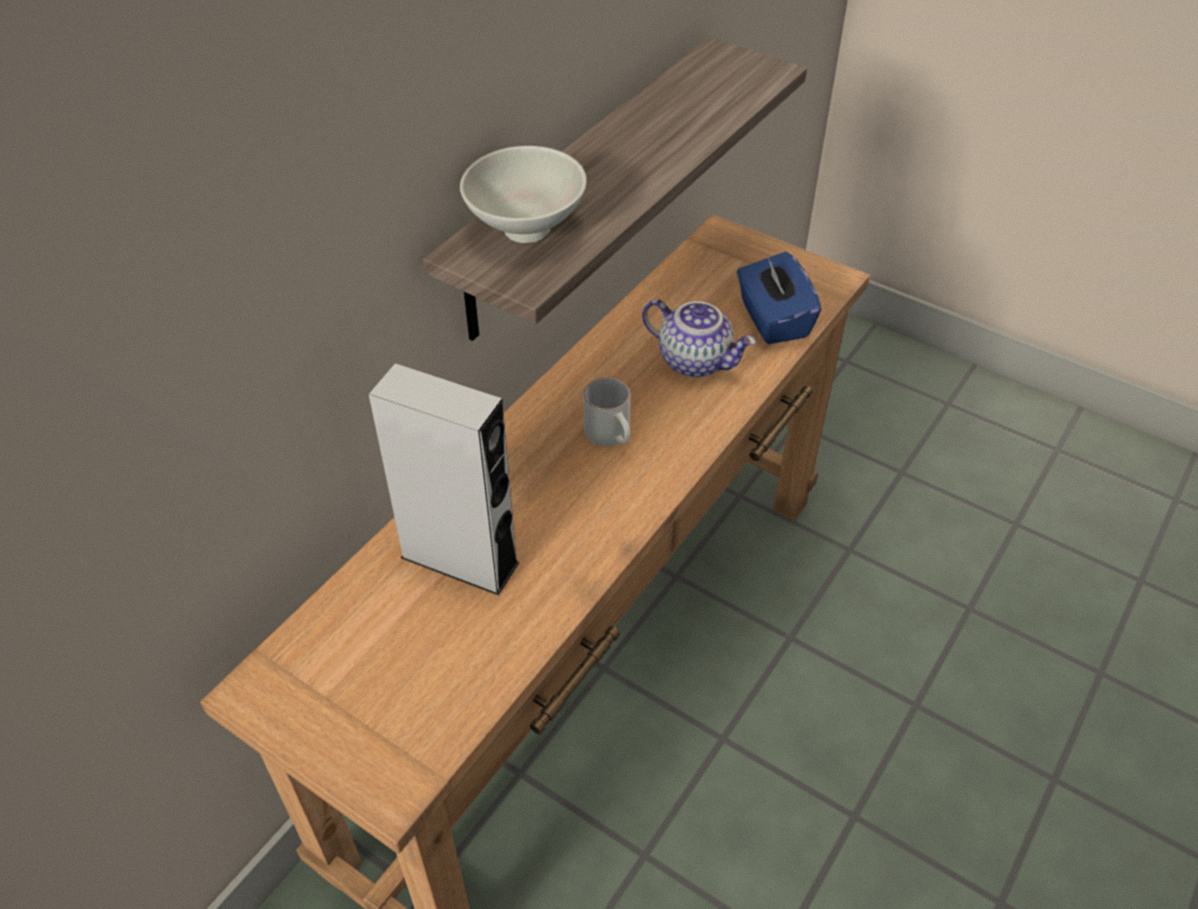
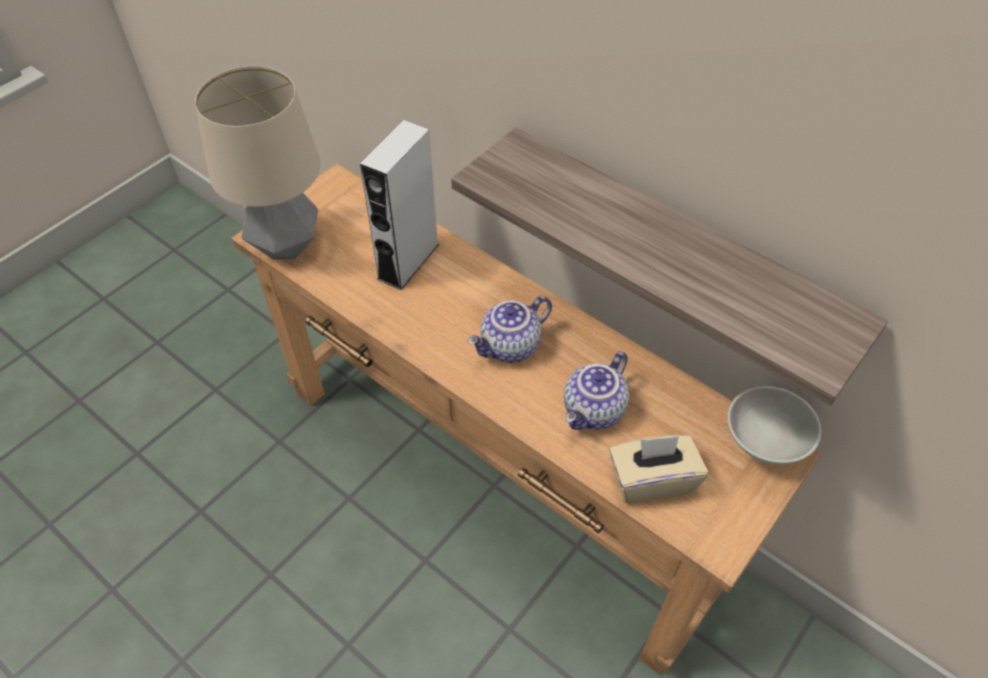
camera: 95 degrees right, 5 degrees up
(422, 738) = (287, 246): none -> table lamp
(528, 231) = (541, 176): white bowl -> white bowl (762, 446)
(613, 436) = (510, 347): white mug -> teapot
(772, 320) = (651, 479): blue tissue box -> beige tissue box

